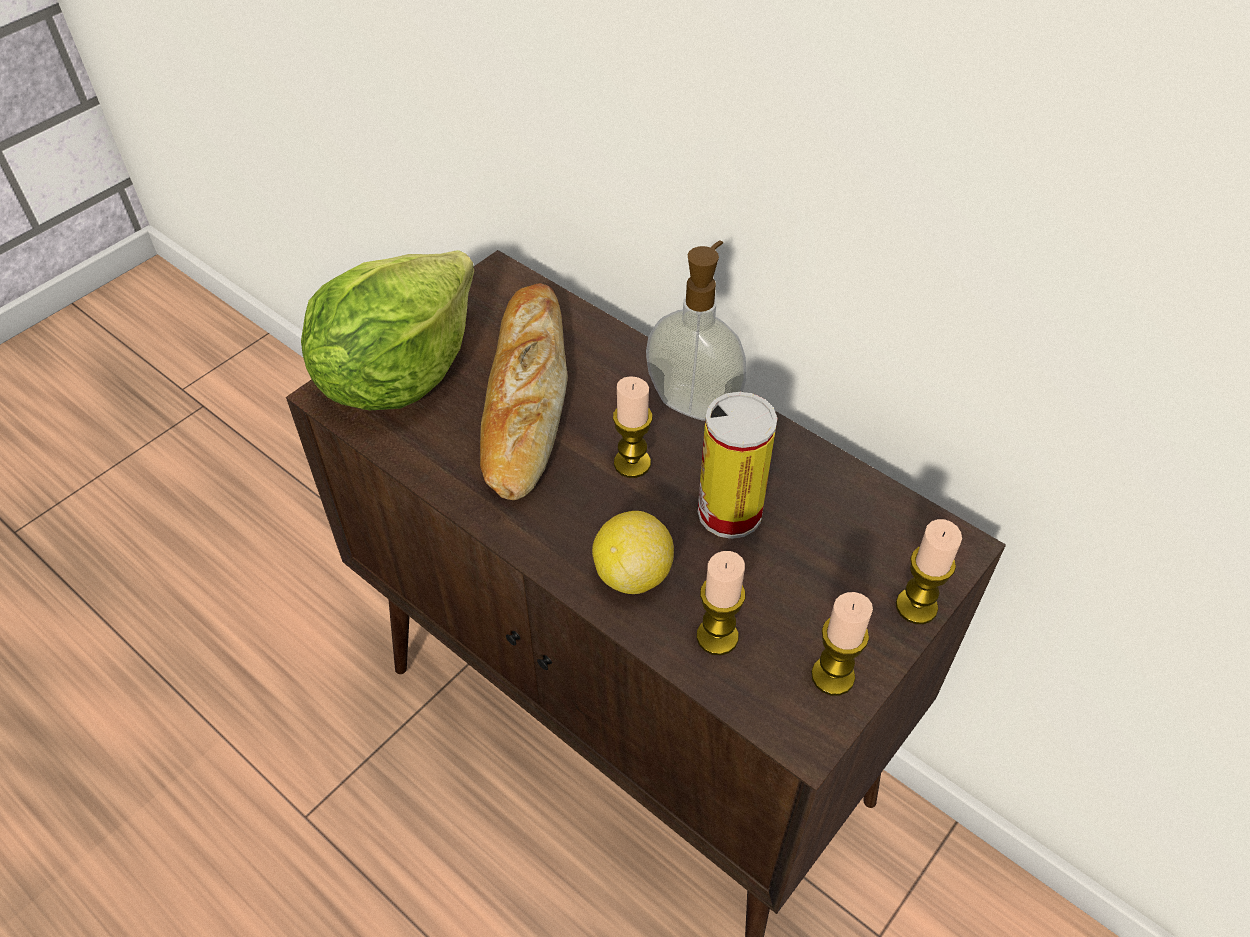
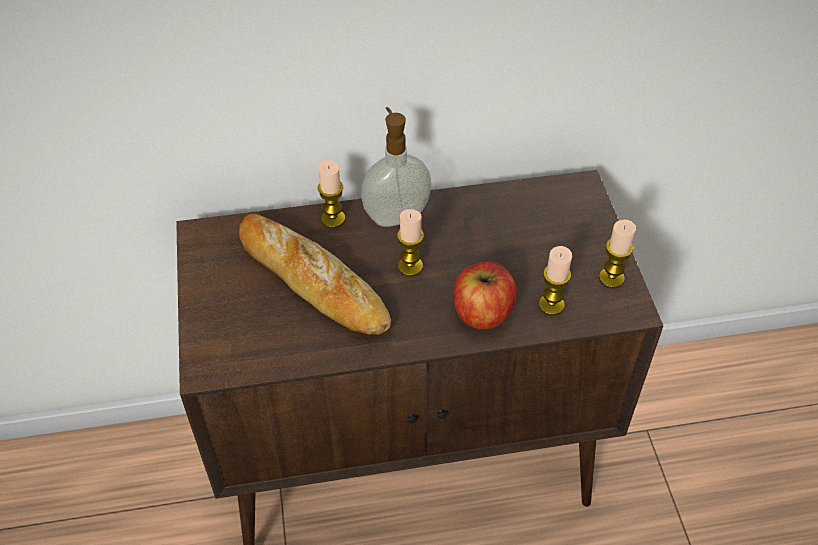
camera: 50 degrees left, 0 degrees up
(398, 373) = (226, 327): lettuce -> none
(632, 574) = (482, 313): lemon -> apple
(730, 512) = (482, 250): can -> none
(916, 606) = (601, 223): candle -> candle (333, 219)

